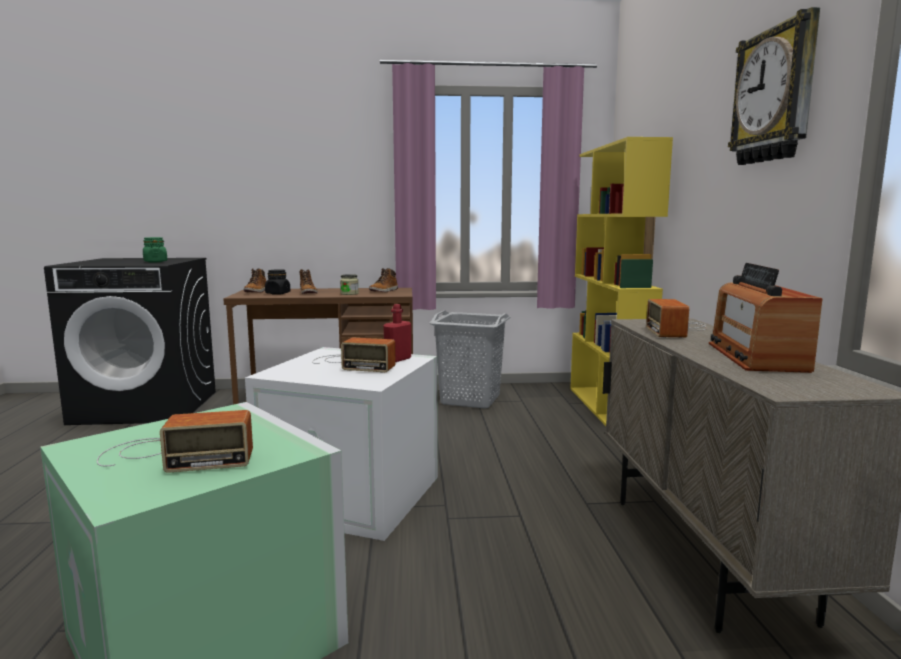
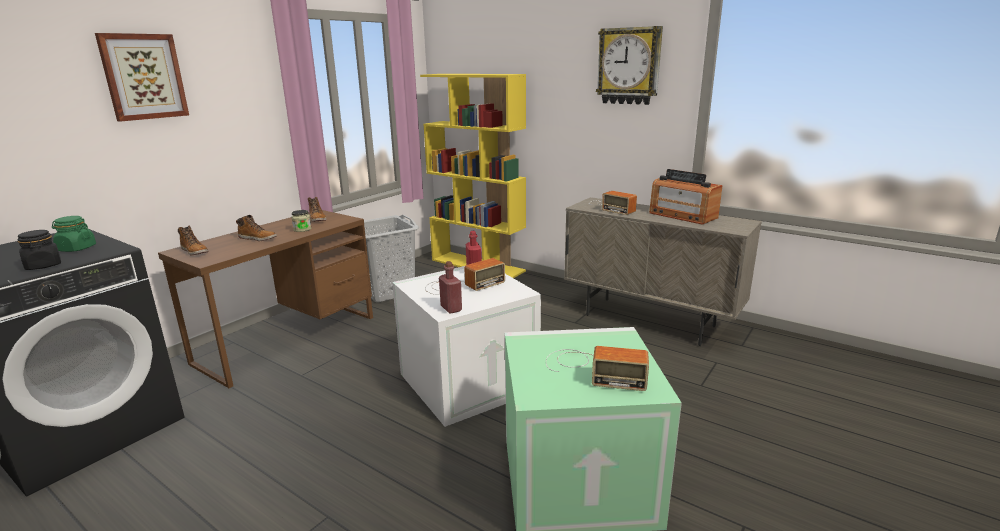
camera: 50 degrees left, 10 degrees up
(173, 455) = (592, 369): radio -> radio turned 75 degrees clockwise
(274, 146) = (143, 77): none -> picture
(278, 293) = (232, 247): black jar -> black jar (44, 265)
(283, 373) = (451, 308): none -> red bottle

